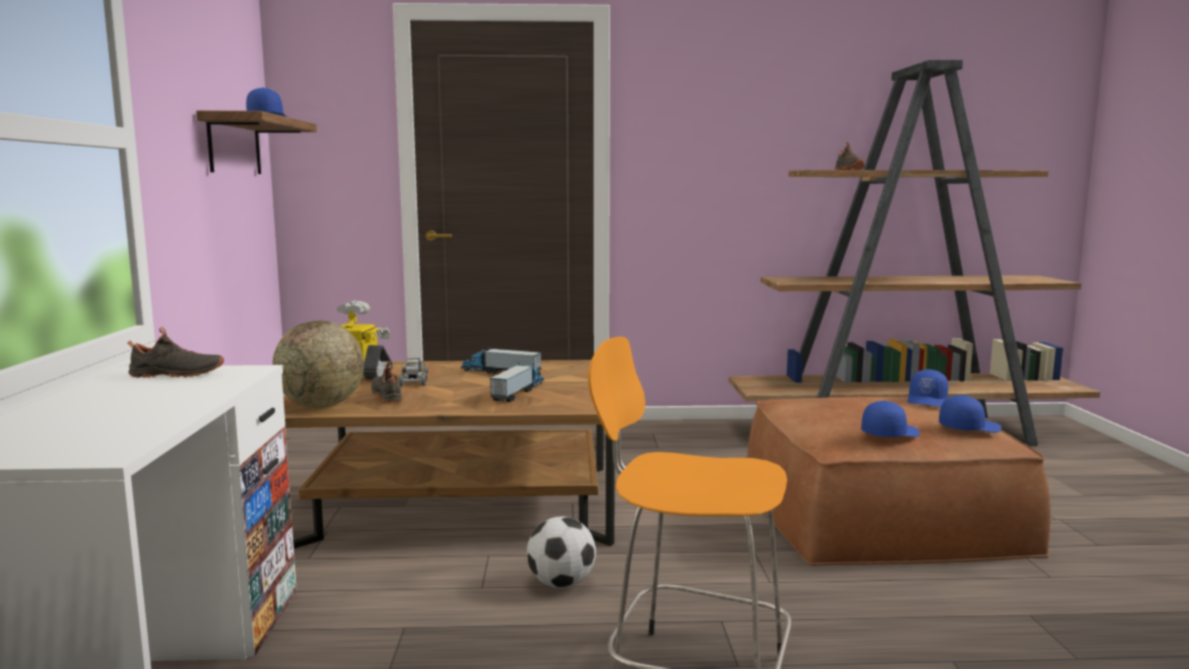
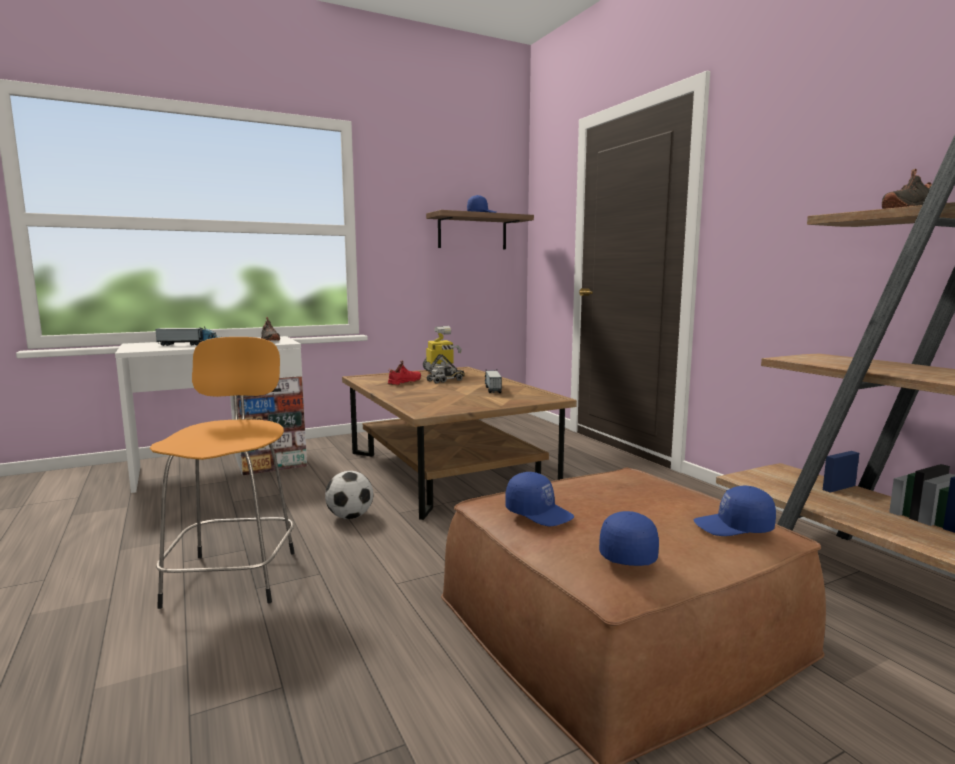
camera: 65 degrees right, 0 degrees up
(321, 406) = (371, 378): globe -> none
(388, 396) = (405, 382): black shoe -> red shoe
(518, 392) = (444, 397): toy truck -> toy truck (191, 344)
(968, 428) = (625, 552): blue cap -> blue cap turned 135 degrees counterclockwise

